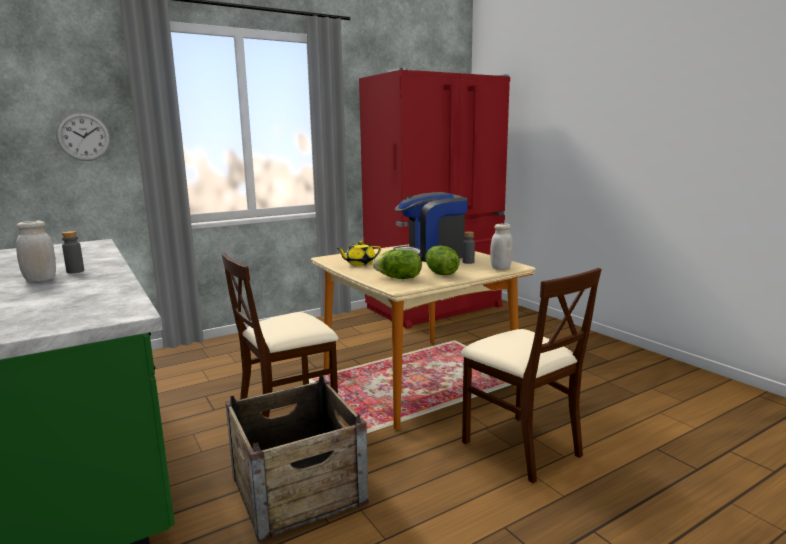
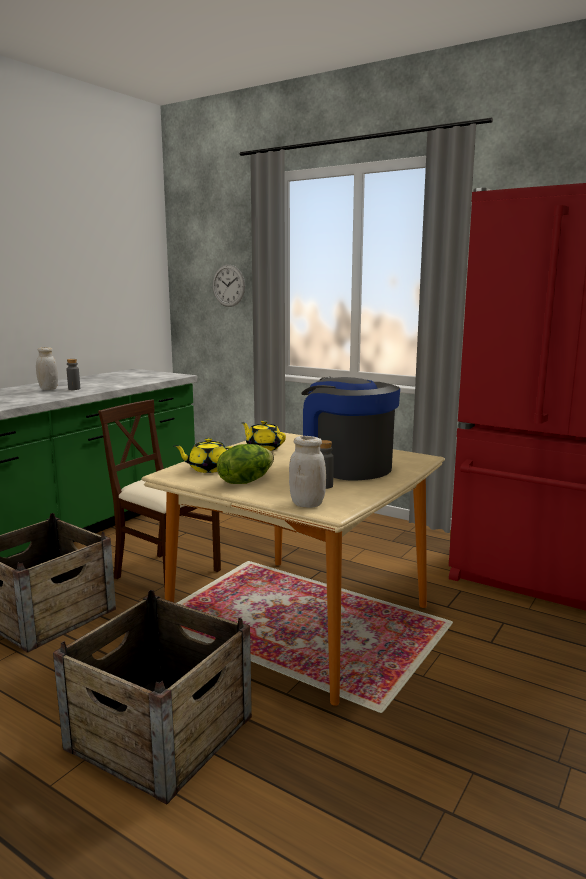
camera: 65 degrees right, 0 degrees up
(398, 278) = (208, 469): lettuce -> yellow teapot
(521, 447) = (159, 732): beige chair -> crate

